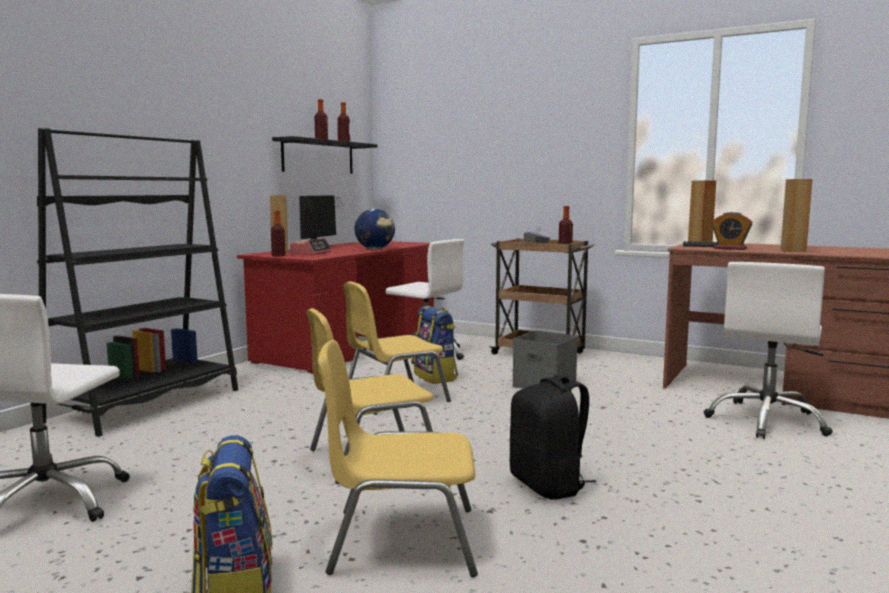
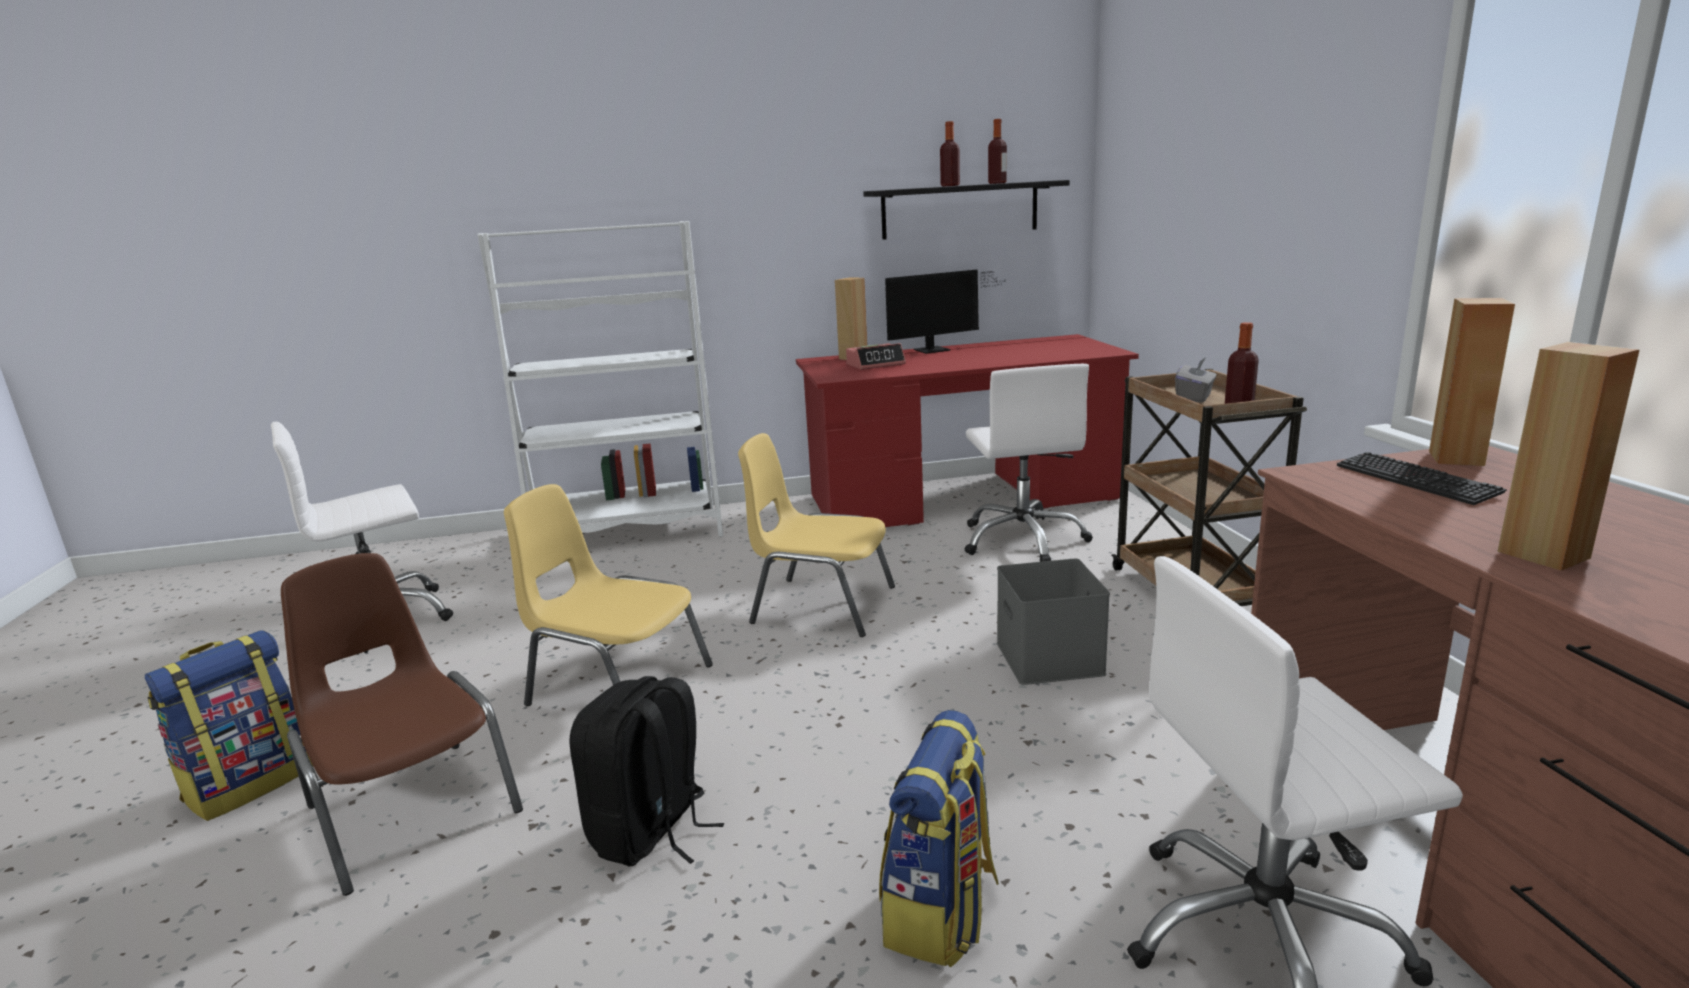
camera: 50 degrees right, 10 degrees up
(146, 405) = (628, 532): black bookcase -> white bookcase
(278, 255) = (821, 367): bottle -> none
(375, 249) = (984, 363): globe -> none
(401, 540) = (411, 808): yellow chair -> brown chair
(436, 377) = (942, 587): backpack -> backpack (941, 912)
(730, 248) = (1405, 501): alarm clock -> none

